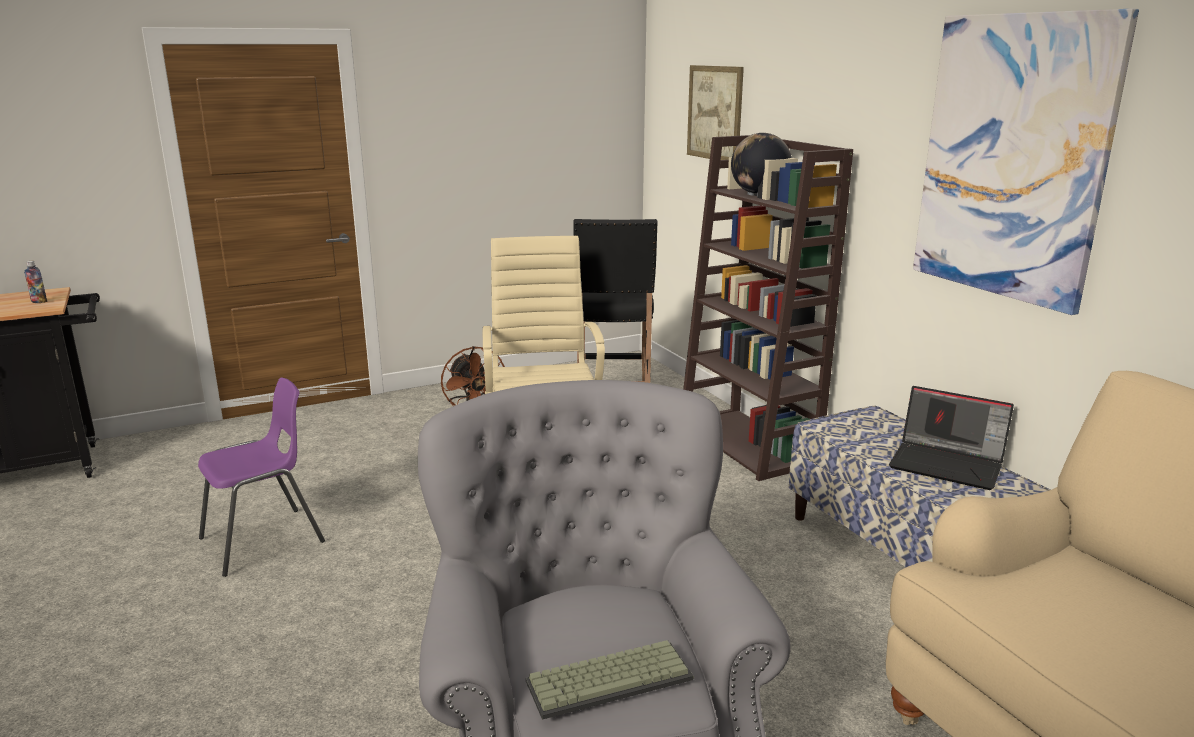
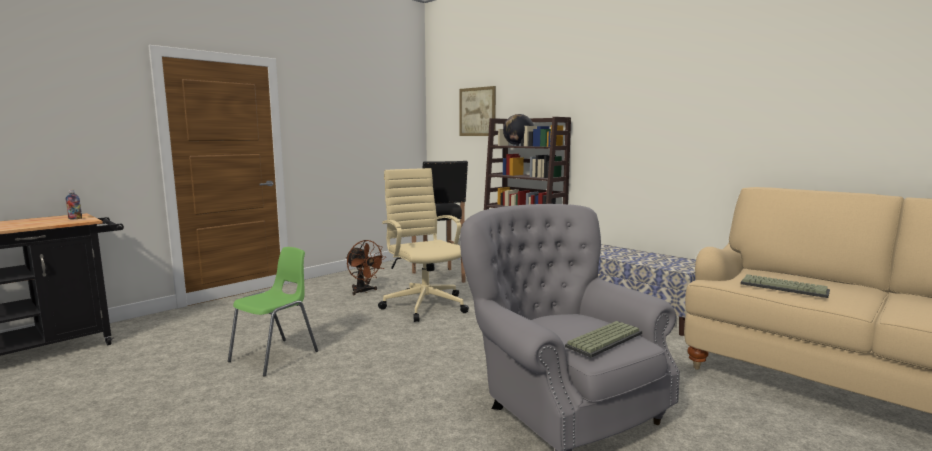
camera: 20 degrees left, 10 degrees down
(264, 540) = (275, 356): purple chair -> green chair
(948, 464) = (654, 258): laptop -> none
(1012, 158) = (661, 109): picture -> none
(1076, 631) = (785, 287): none -> keyboard

